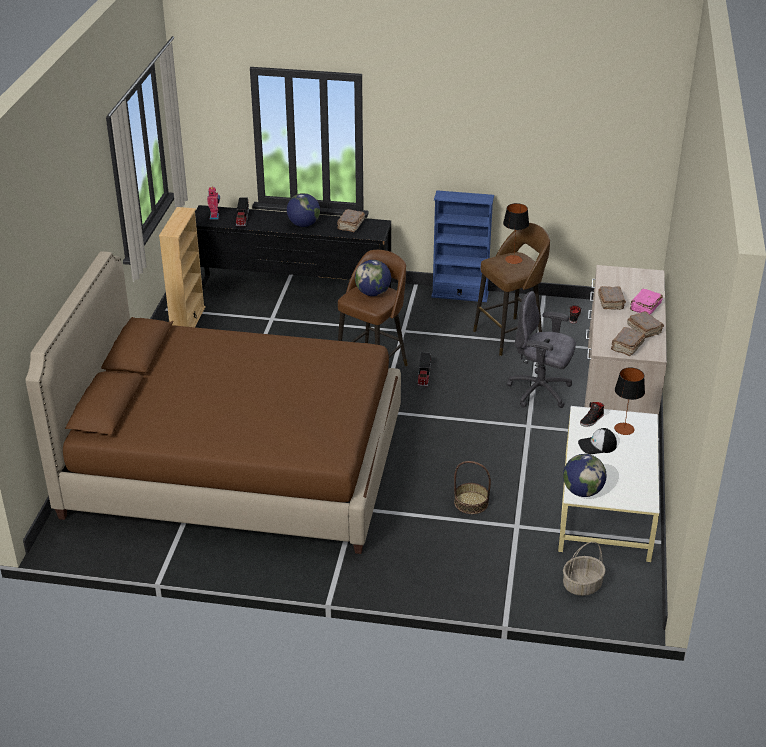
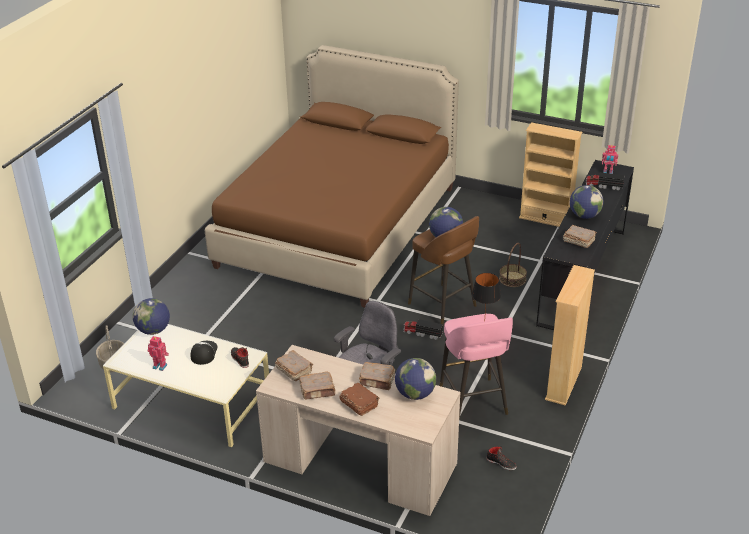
camera: 105 degrees right, 0 degrees up
(460, 295) = (564, 383): blue bookcase -> beige bookcase
(471, 502) = (237, 327): basket -> basket (512, 279)
(510, 336) = (473, 403): brown stool -> pink stool
(614, 283) = (415, 394): none -> globe
(624, 429) = (216, 375): table lamp -> none
(634, 469) = (160, 365): none -> toy robot
(645, 307) = (359, 404): pink book -> brown book

